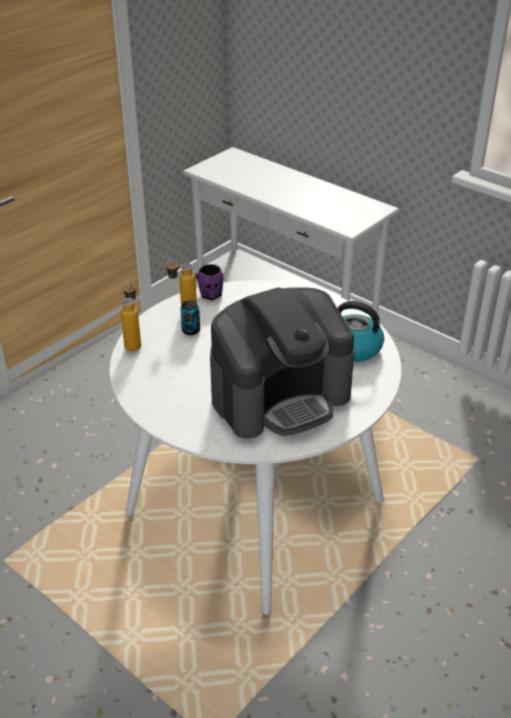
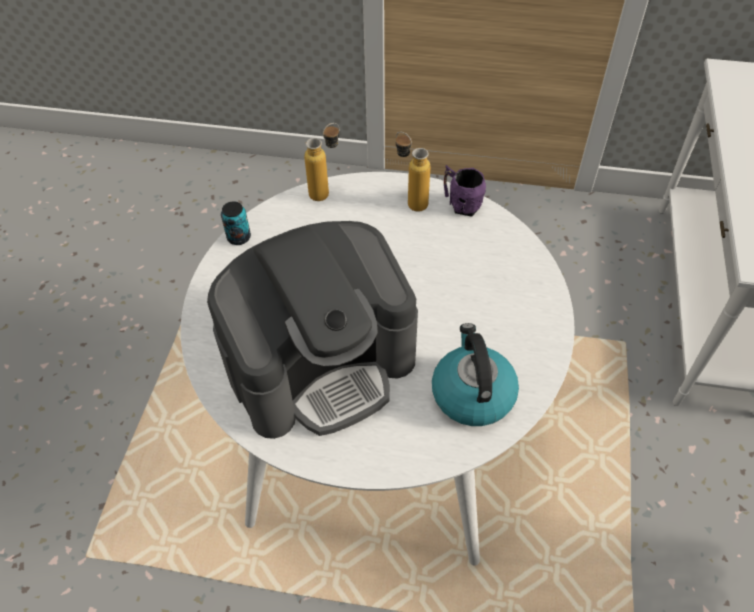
camera: 60 degrees right, 15 degrees up
(191, 330) = (383, 224): can -> can (239, 237)
(280, 396) = (321, 363): coffee machine -> coffee machine turned 60 degrees counterclockwise

